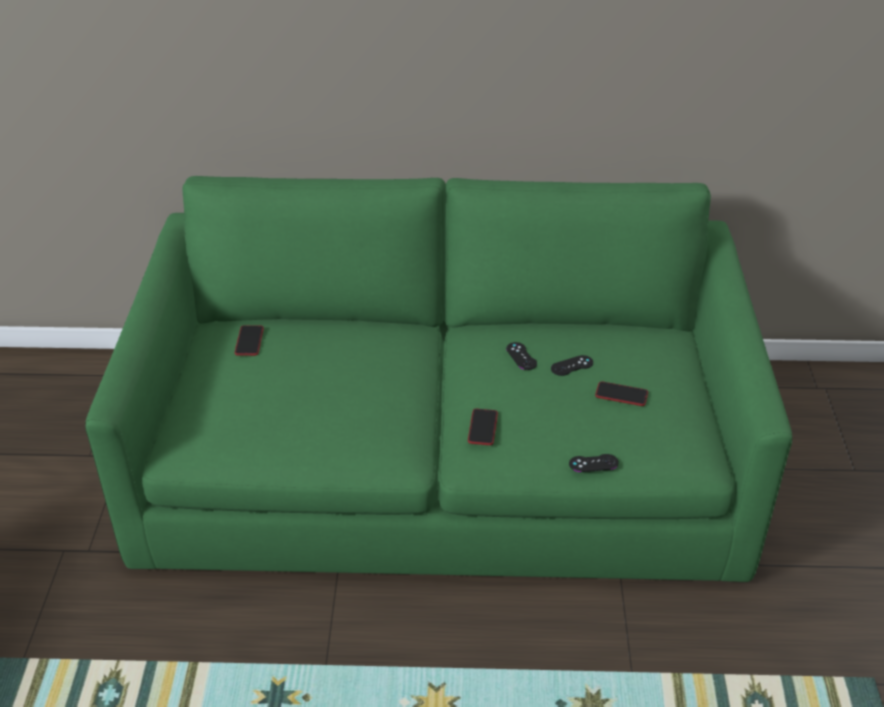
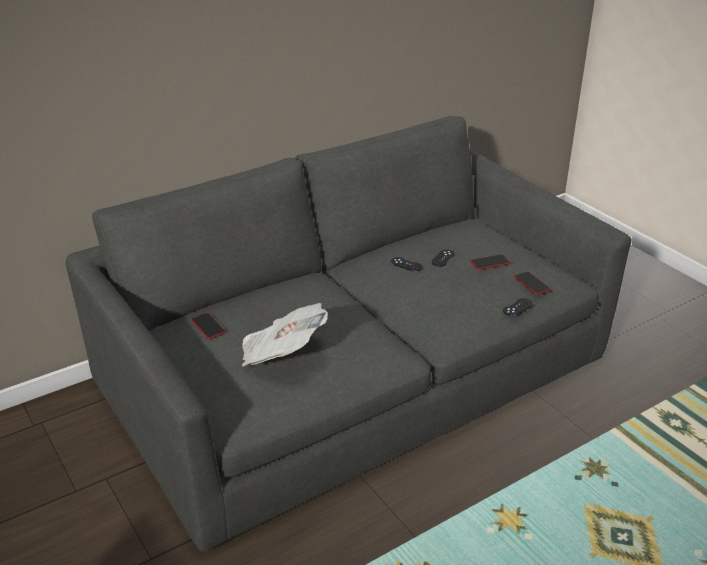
camera: 35 degrees left, 5 degrees down
(283, 401) = (282, 354): none -> newspaper
(443, 460) = (354, 372): green sofa -> grey sofa
(482, 428) = (430, 315): phone -> phone (531, 284)

